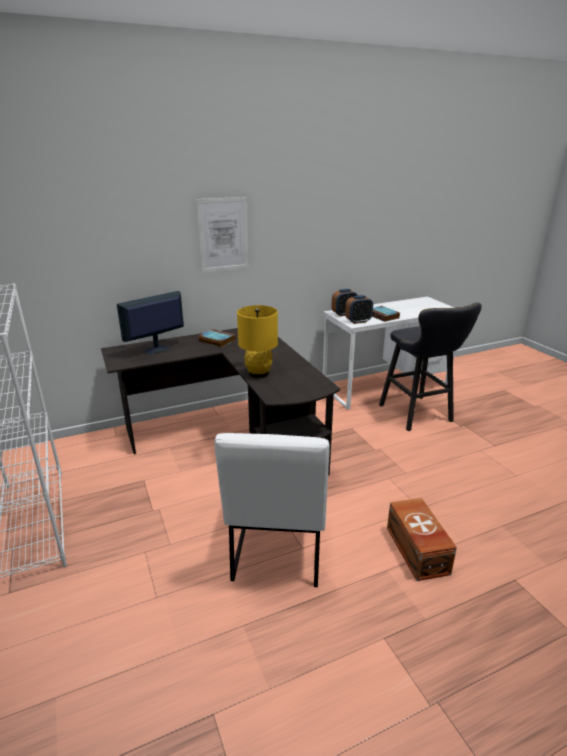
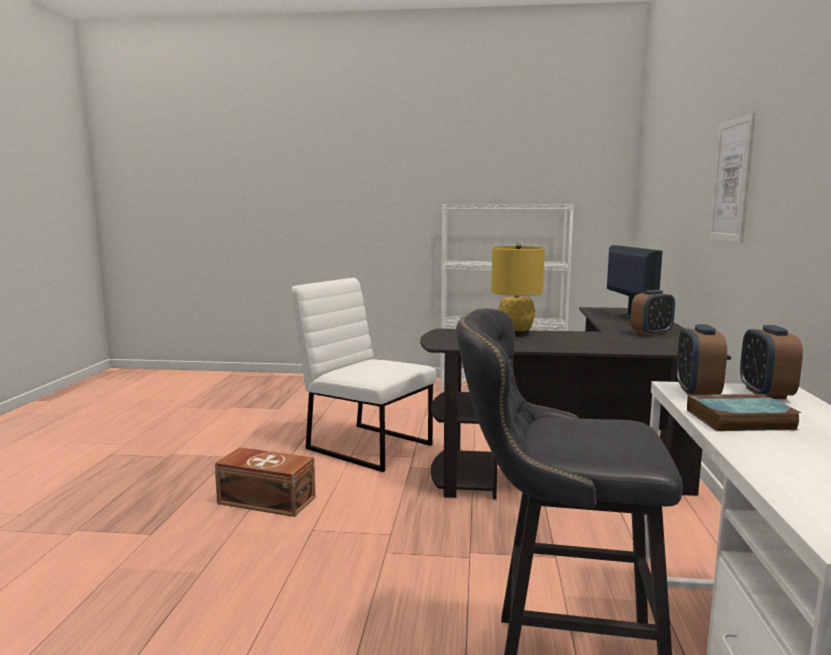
camera: 120 degrees right, 15 degrees down
(216, 340) = (651, 333): book -> alarm clock

